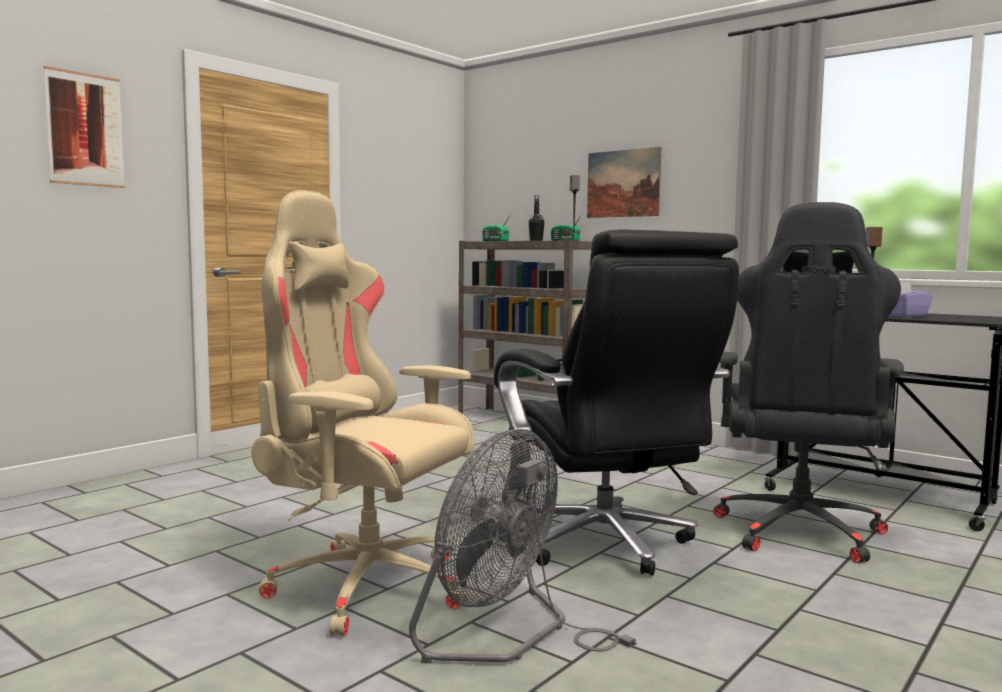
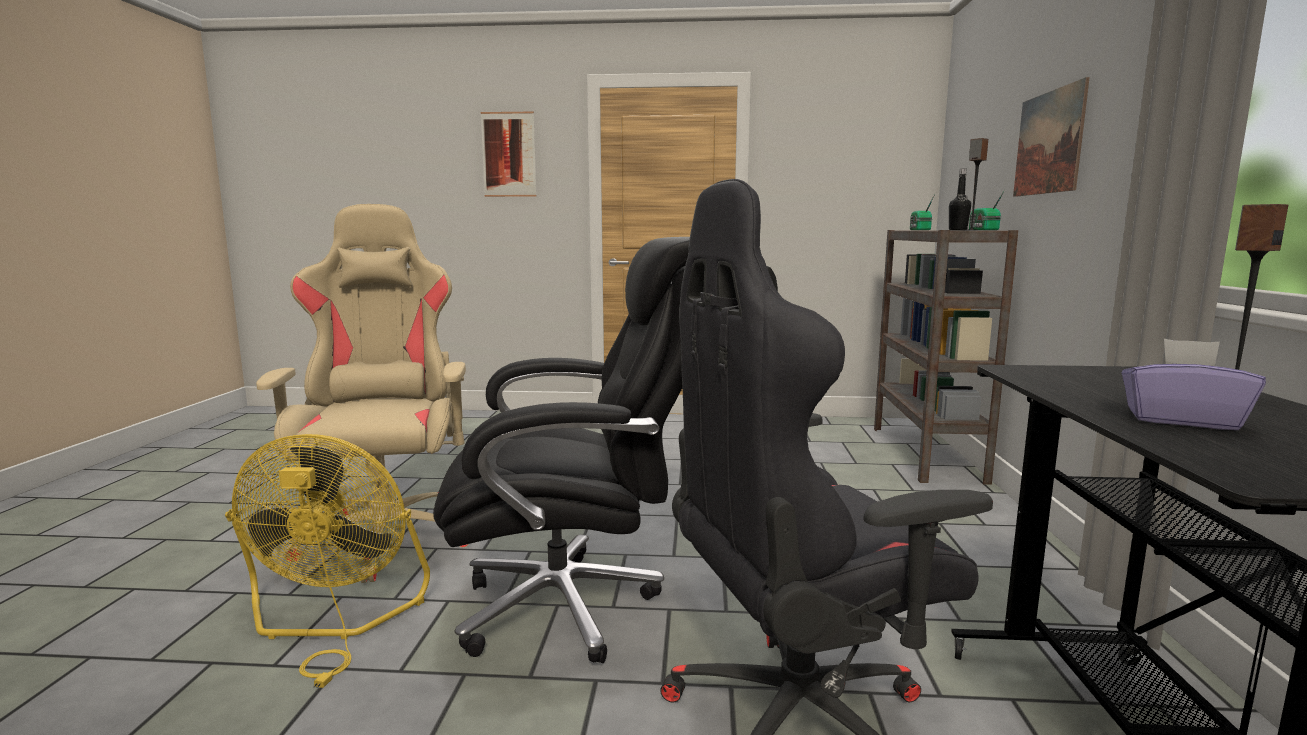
camera: 55 degrees right, 5 degrees up
(519, 632) = (328, 622): grey fan -> yellow fan
(609, 549) = (572, 606): black office chair -> black office chair turned 135 degrees counterclockwise

